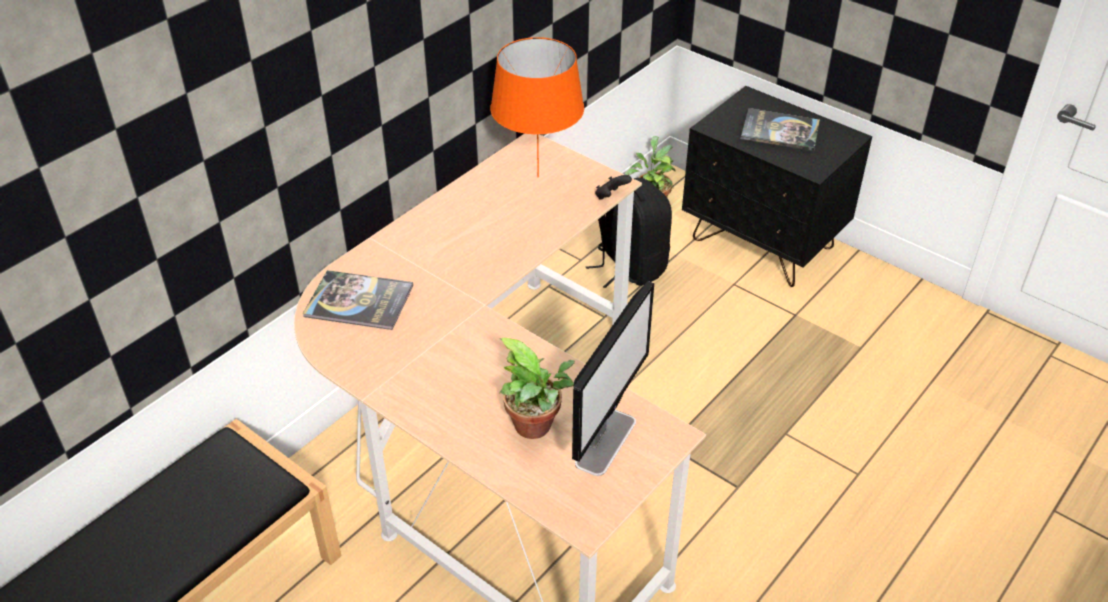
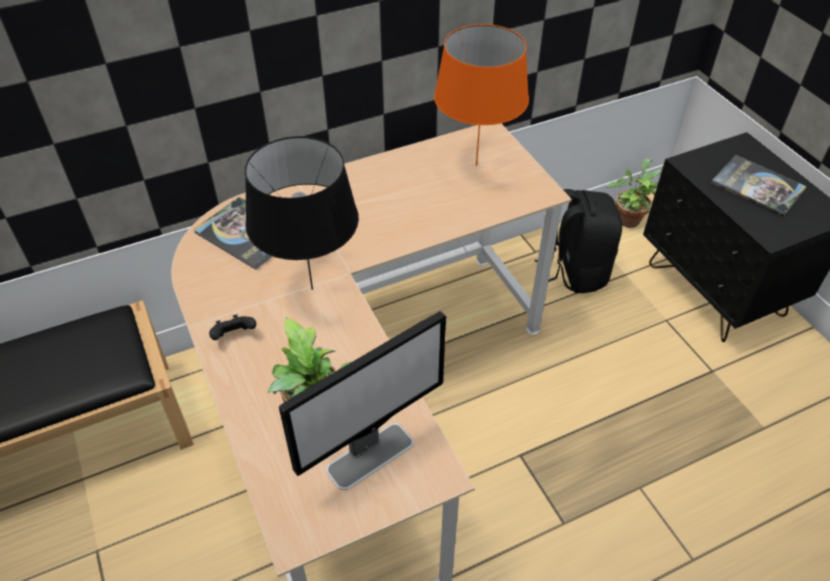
camera: 25 degrees right, 5 degrees up
(458, 329) = (312, 288): none -> black table lamp
(611, 196) = (532, 204): black game controller -> black game controller (234, 336)

